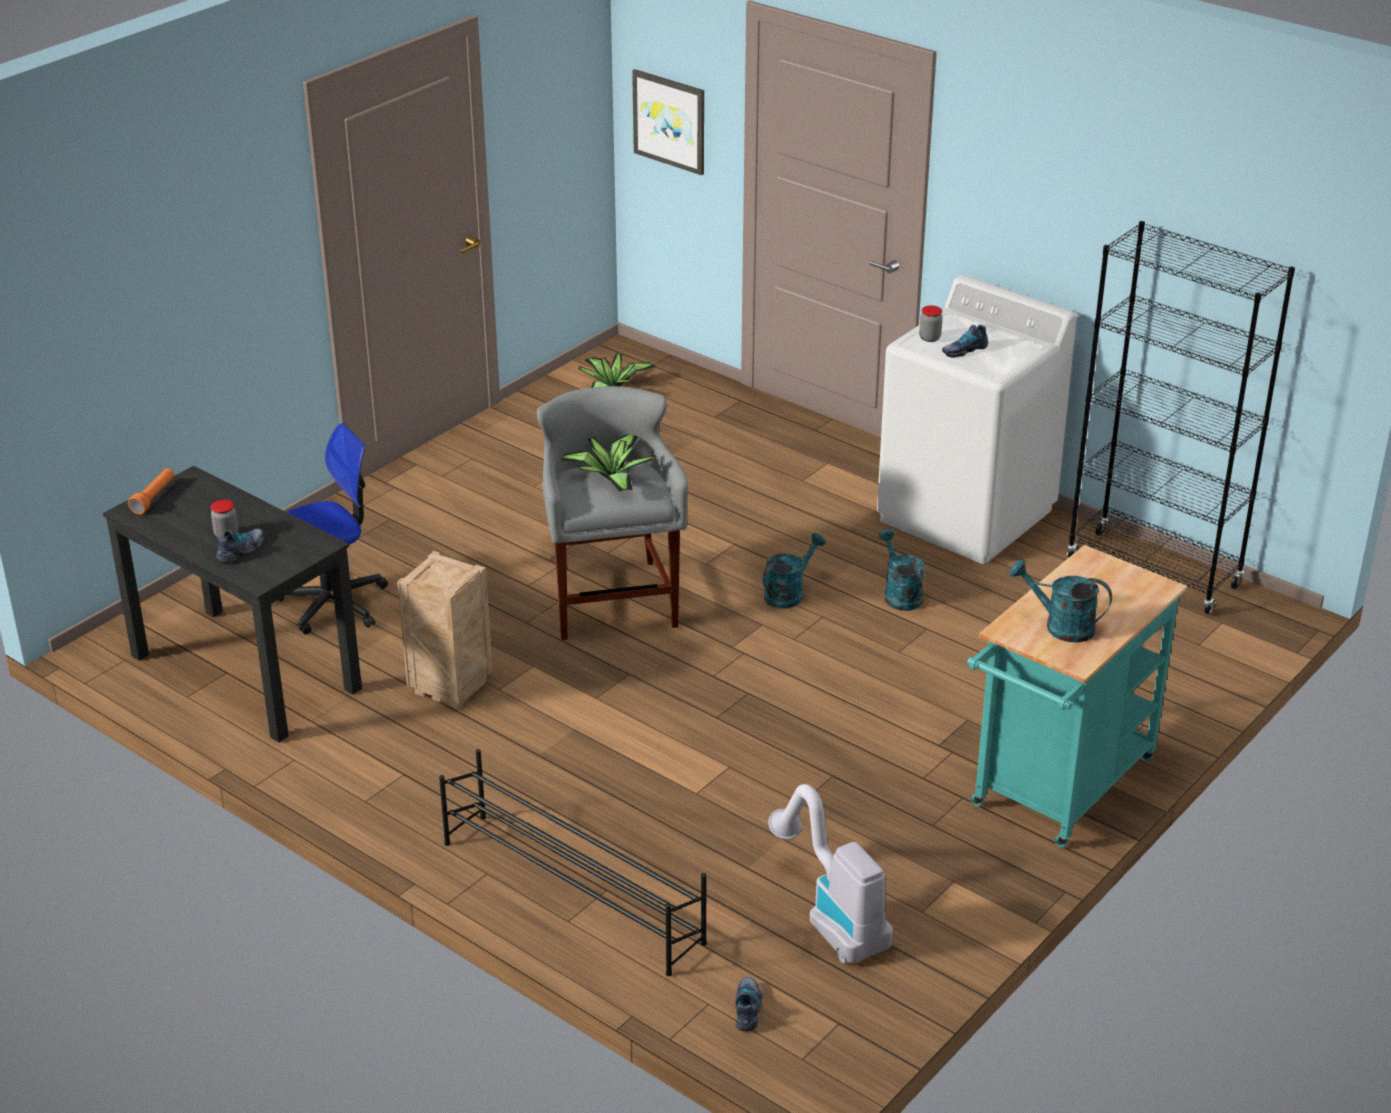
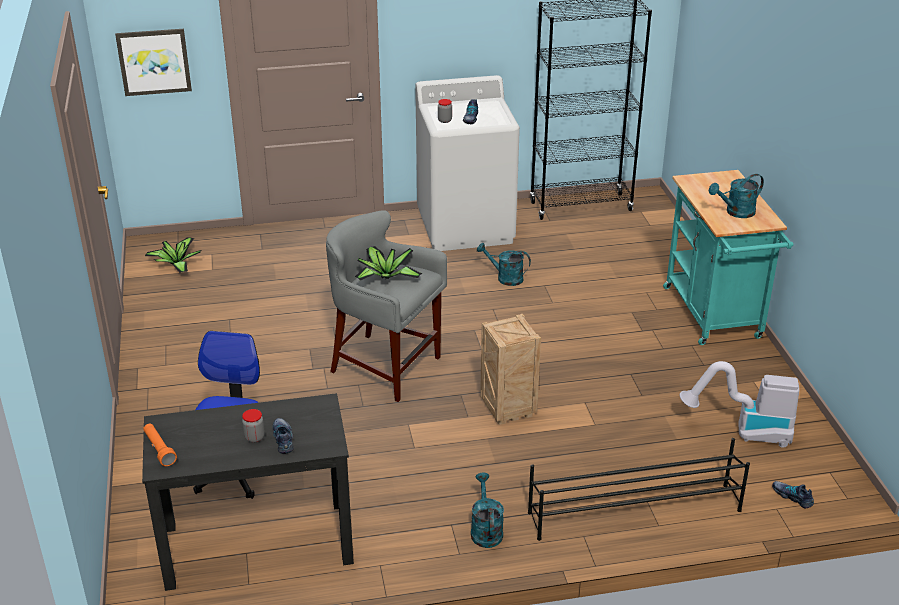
camera: 50 degrees left, 0 degrees up
(448, 687) = (387, 466): crate -> crate (507, 410)
(788, 593) = (458, 308): turquoise watering can -> turquoise watering can (485, 530)

